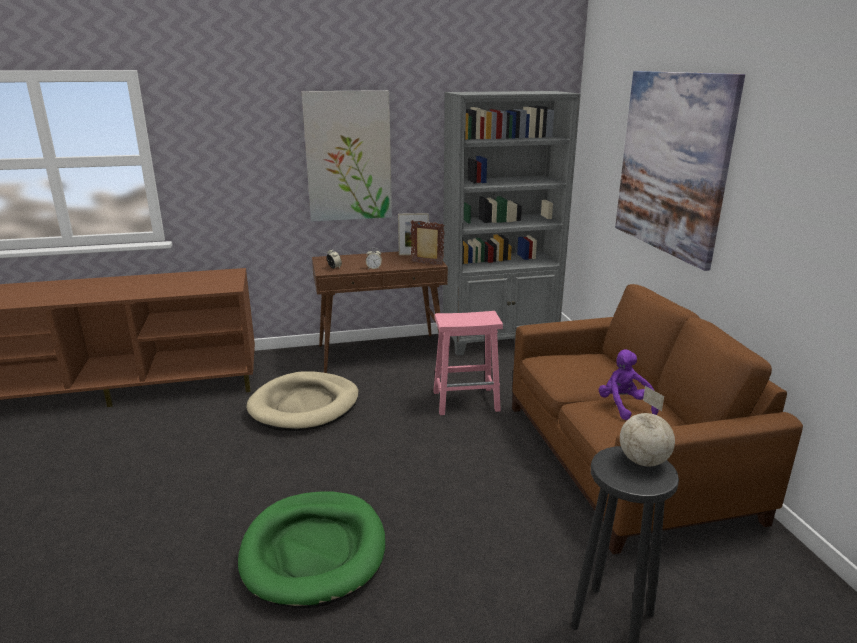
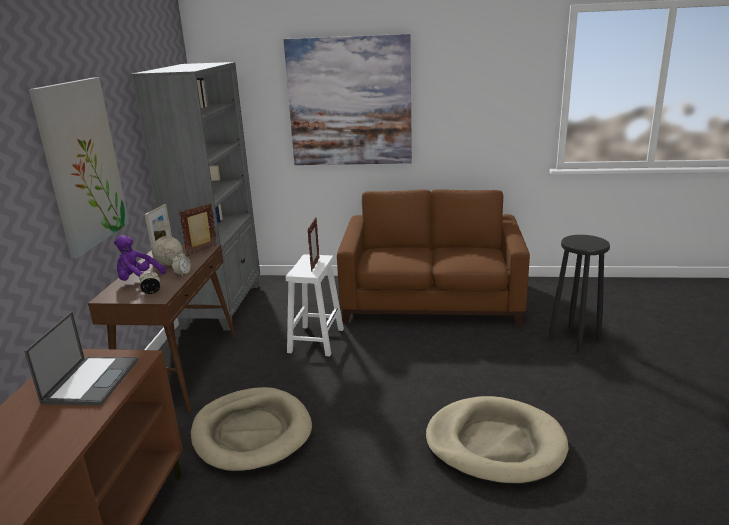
camera: 70 degrees left, 0 degrees up
(202, 283) = (91, 380): none -> laptop
(314, 551) = (494, 444): green dog bed -> beige dog bed
(467, 401) = (316, 340): pink stool -> white stool
(470, 320) = (315, 265): none -> picture frame
(624, 406) = (455, 254): purple plush toy -> purple plush toy (139, 281)
(643, 461) = (578, 238): globe -> globe (169, 264)

